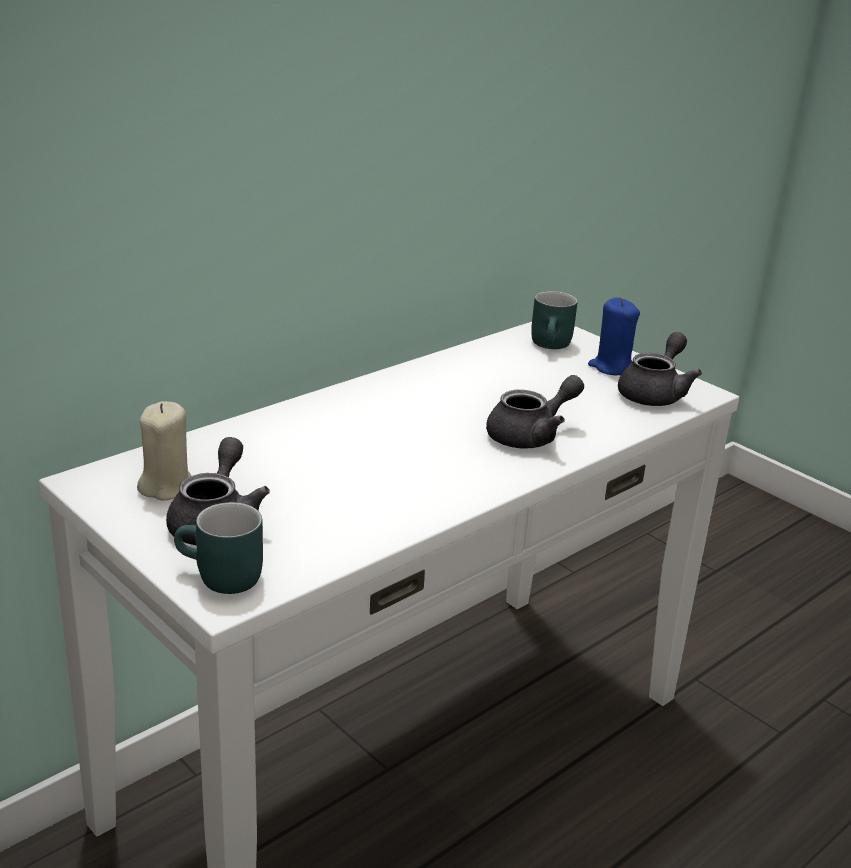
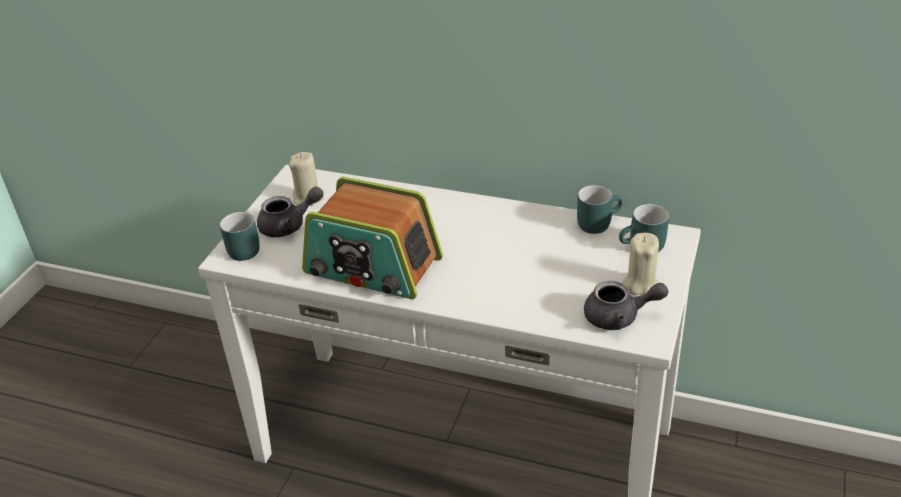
camera: 65 degrees right, 10 degrees up
(404, 491) = (372, 267): none -> radio
(482, 348) = (597, 222): none -> turquoise mug
(531, 435) = (489, 286): grey teapot -> none
(611, 367) = (640, 284): blue candle -> beige candle

